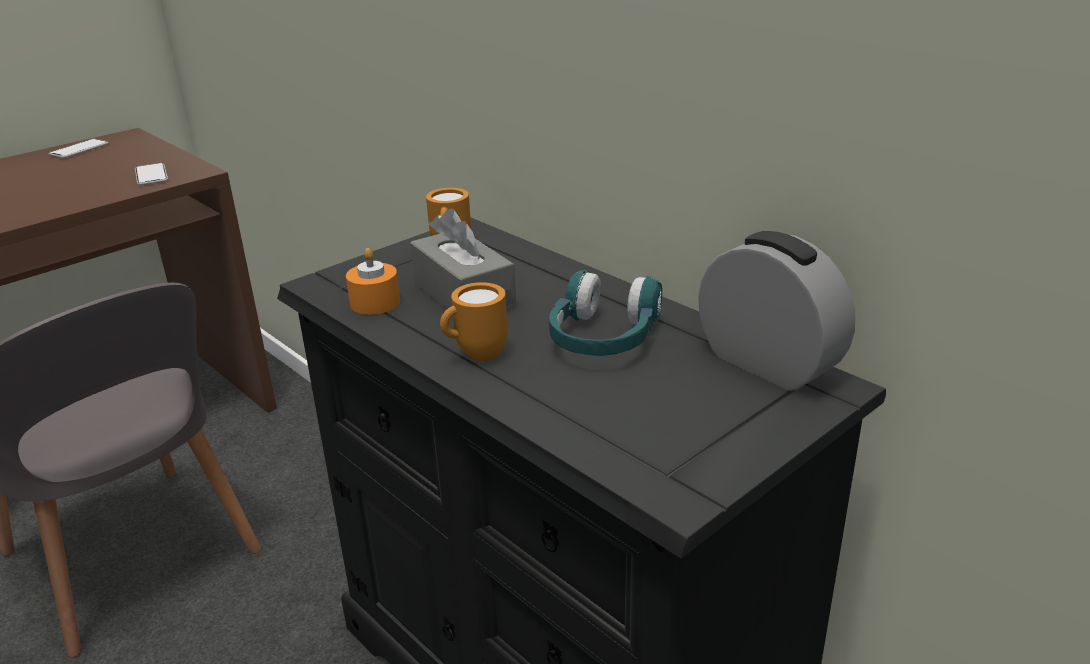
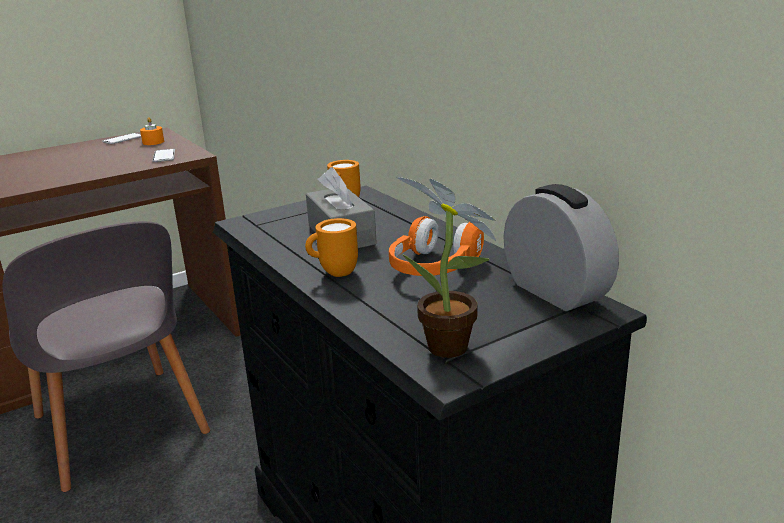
camera: 10 degrees right, 5 degrees down
(375, 302) = (276, 236): orange candle -> orange candle (153, 142)
(603, 339) = (433, 268): turquoise headphones -> orange headphones
(670, 460) = (451, 350): none -> potted plant

